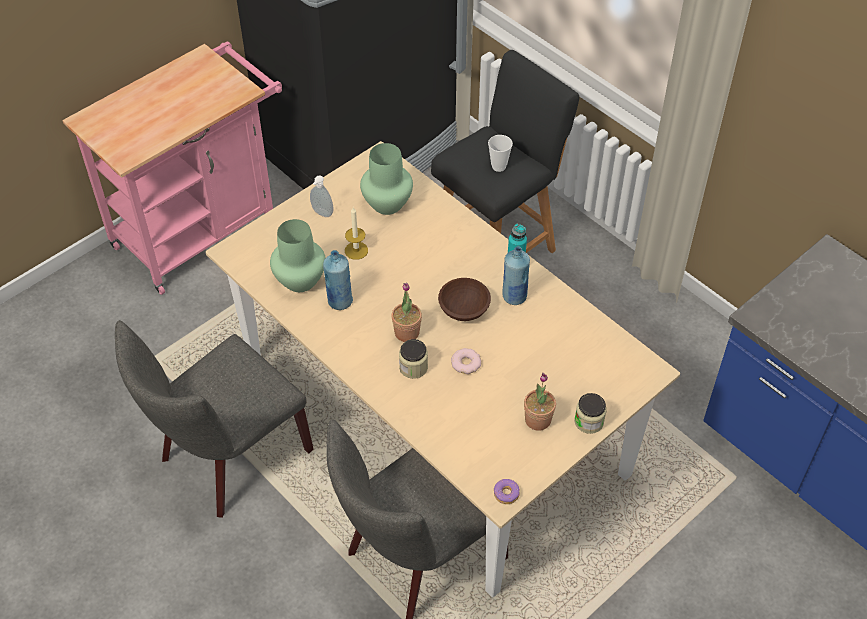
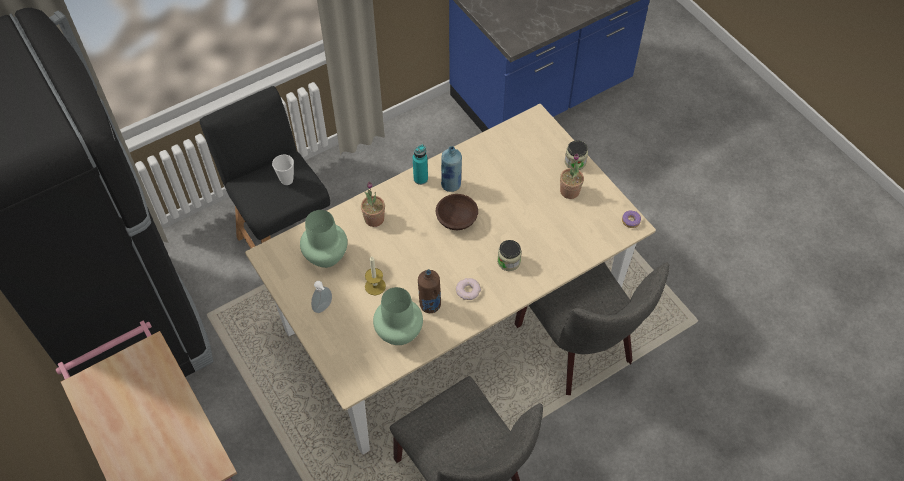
camera: 80 degrees left, 5 degrees up
(339, 301) = (430, 305): blue bottle -> brown bottle
(407, 332) = (473, 261): potted plant -> potted plant (374, 219)
(466, 363) = (510, 226): donut -> donut (468, 290)

